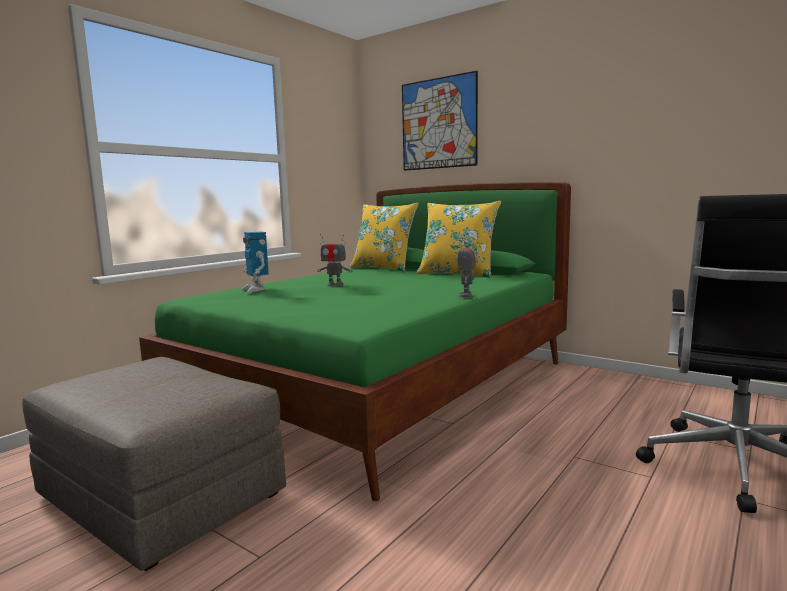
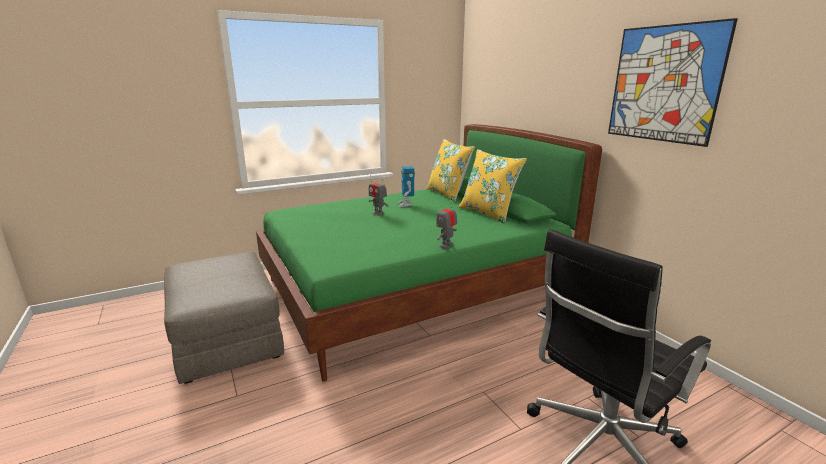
camera: 25 degrees right, 10 degrees up
(256, 289) = (323, 211): toy robot -> toy robot (406, 204)
(438, 123) = (513, 72): picture -> picture (664, 84)

